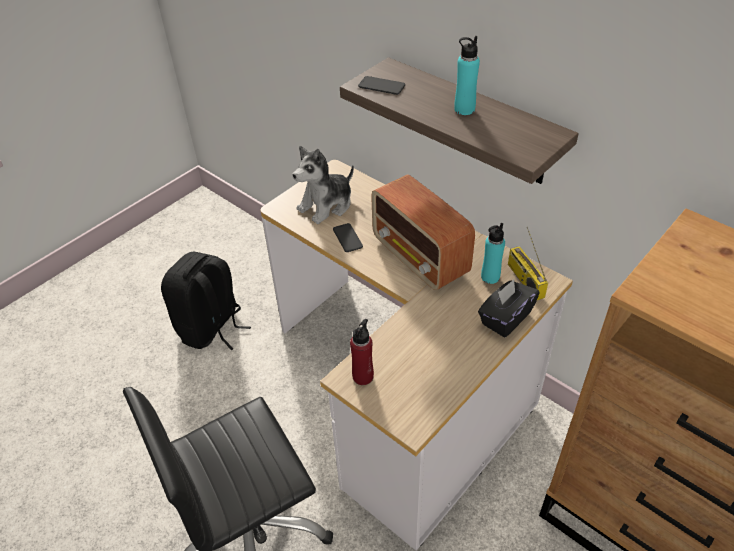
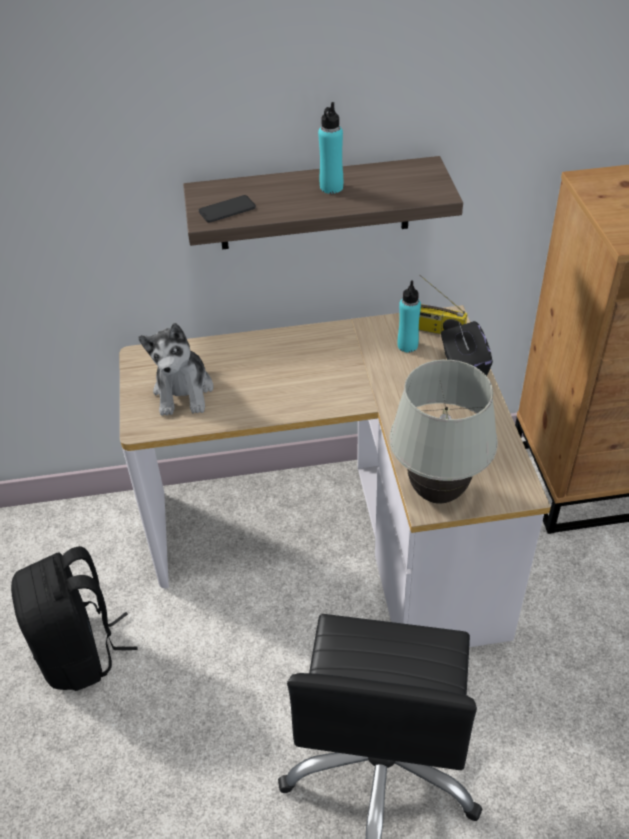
camera: 50 degrees left, 0 degrees up
(347, 238) = (249, 403): phone -> none
(363, 376) = (436, 493): red bottle -> white table lamp
(420, 258) = (335, 372): radio -> none

